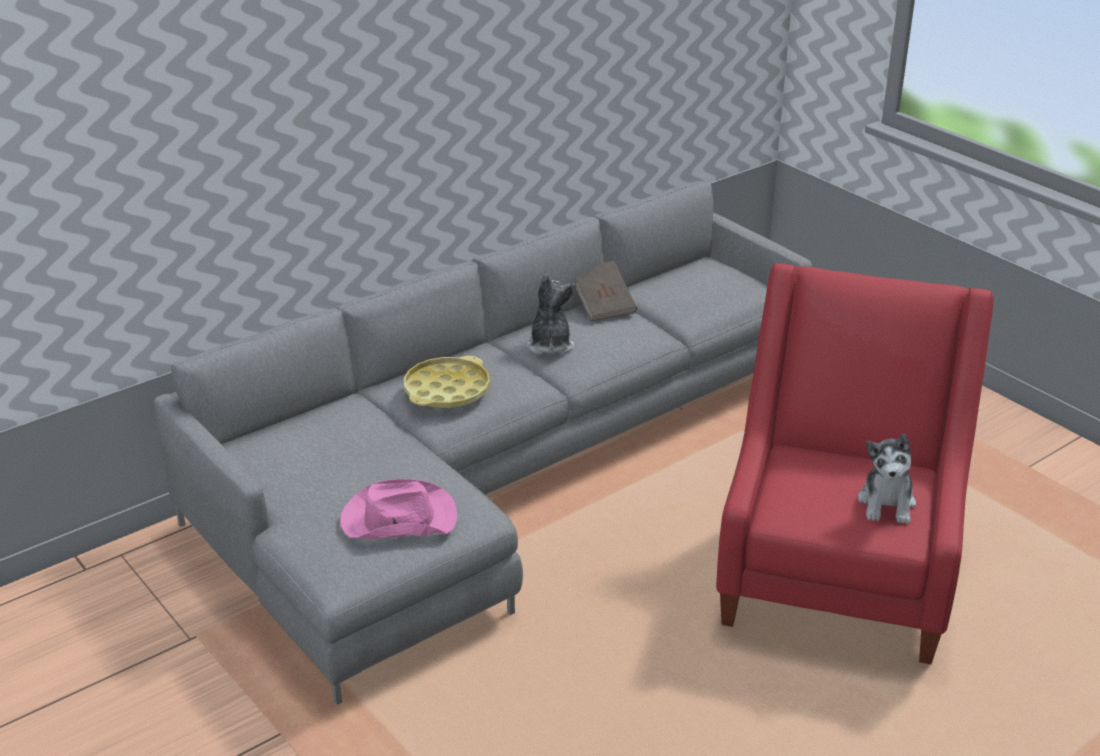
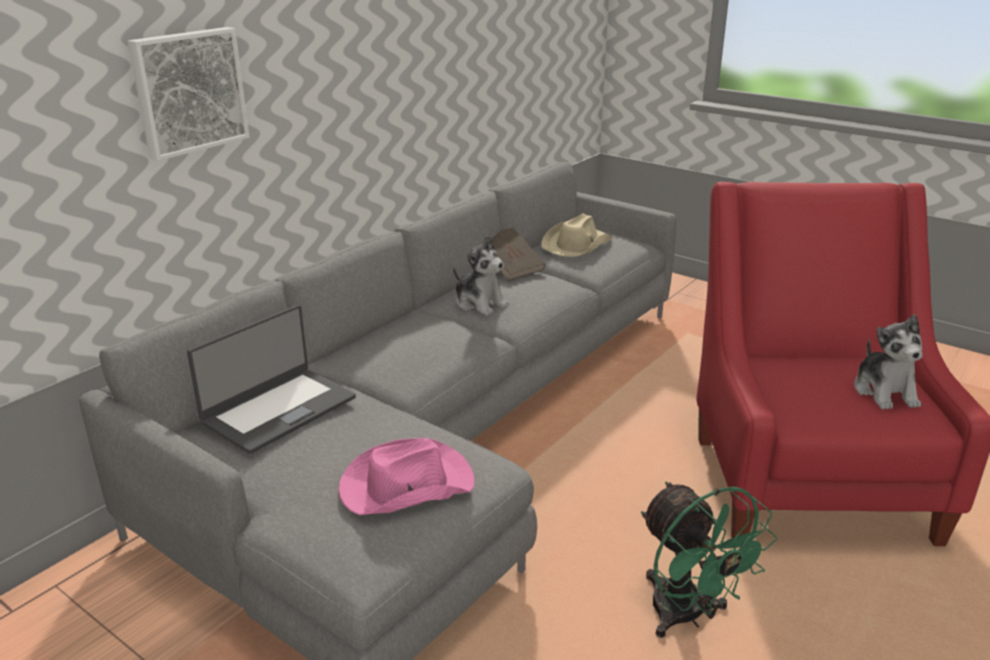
camera: 15 degrees left, 5 degrees down
(268, 139) = (188, 91): none -> picture
(317, 433) = (278, 409): none -> laptop
(446, 390) = (400, 352): yellow tray -> none
(550, 345) = (480, 303): plush toy -> plush toy turned 150 degrees clockwise
(639, 678) = (687, 617): none -> green fan
(690, 283) = (576, 244): none -> beige hat

